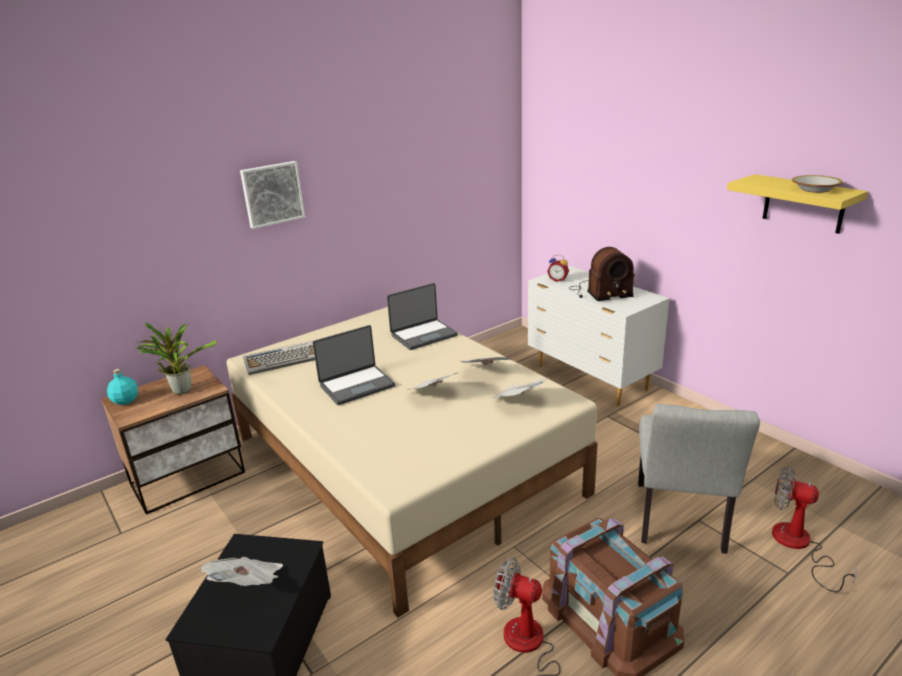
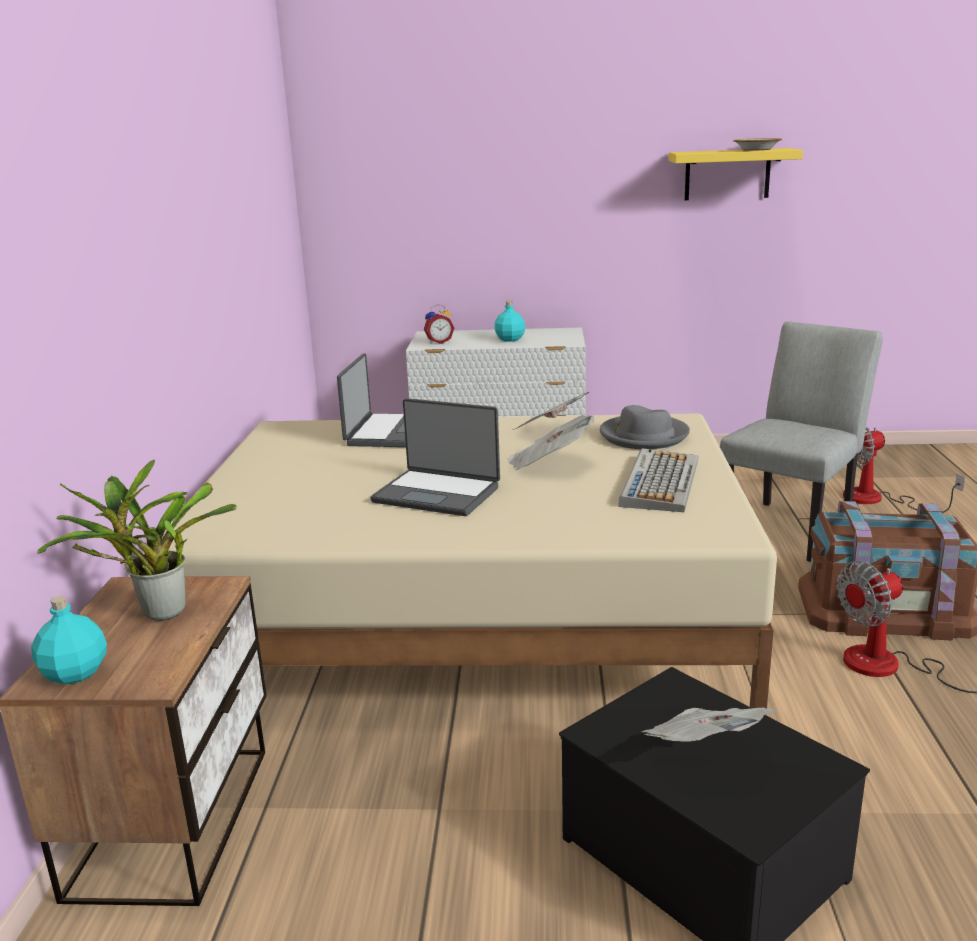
camera: 50 degrees left, 5 degrees down
(272, 194) = (133, 214): picture -> none
(285, 358) = (251, 515): keyboard -> keyboard (659, 482)
(356, 385) = (438, 494): laptop -> laptop turned 105 degrees clockwise
(519, 401) = (643, 436): newspaper -> grey hat
(599, 292) = (510, 339): radio -> turquoise bottle
(680, 523) = (791, 526): grey chair -> grey chair turned 105 degrees counterclockwise

